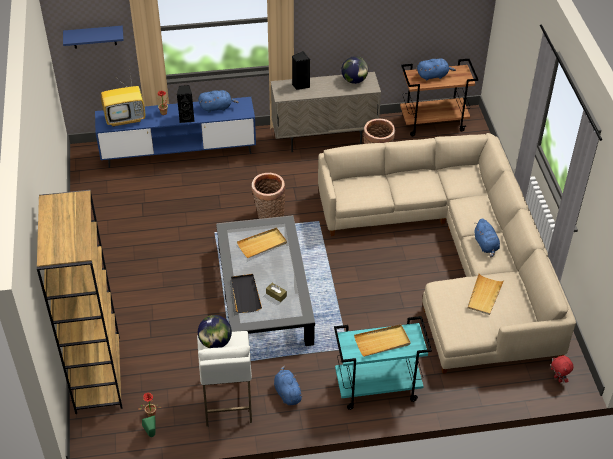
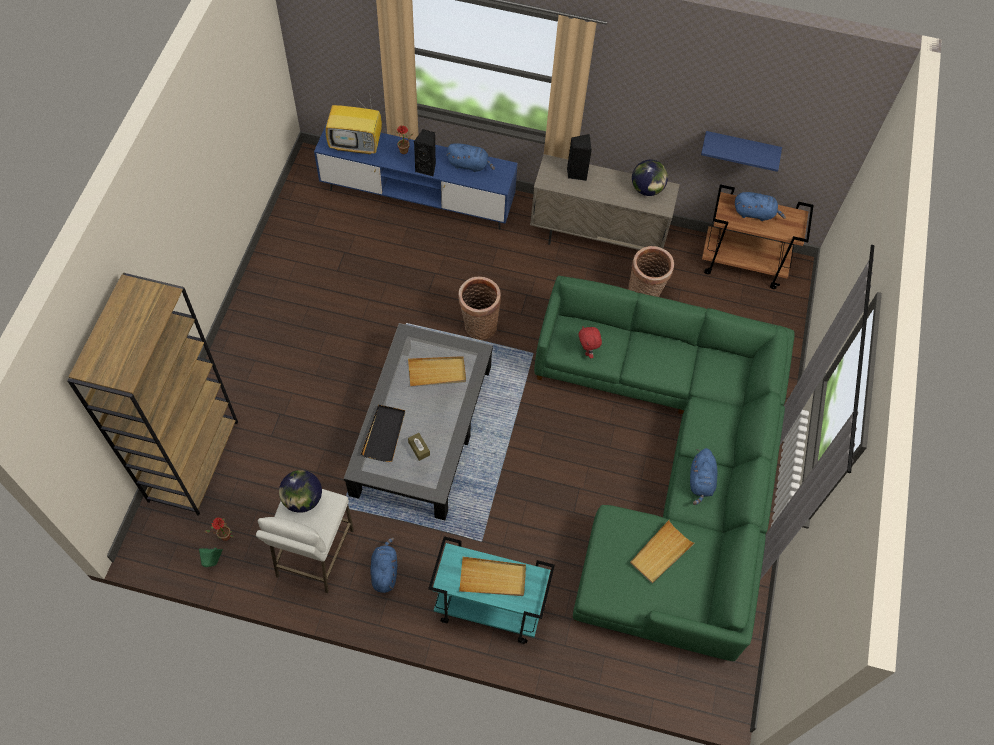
camera: 20 degrees right, 15 degrees up
(94, 37) = (335, 37): blue shelf -> blue shelf (740, 148)
(454, 256) = (670, 465): beige sofa -> green sofa
(558, 379) = (710, 686): red plush toy -> red plush toy (587, 351)

